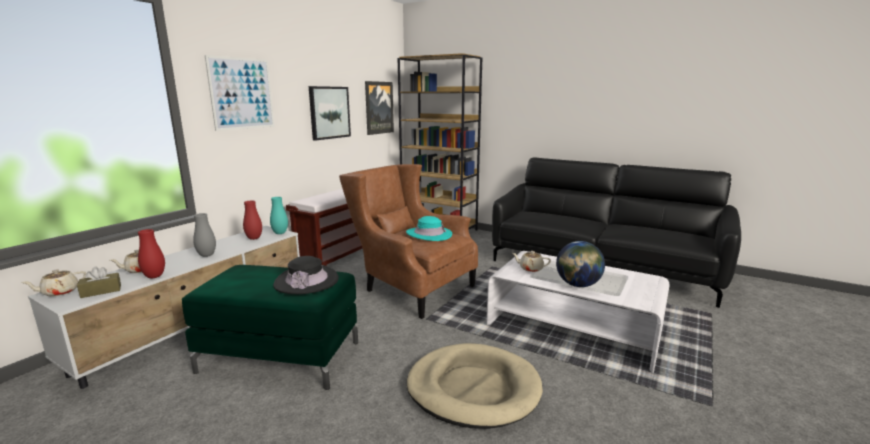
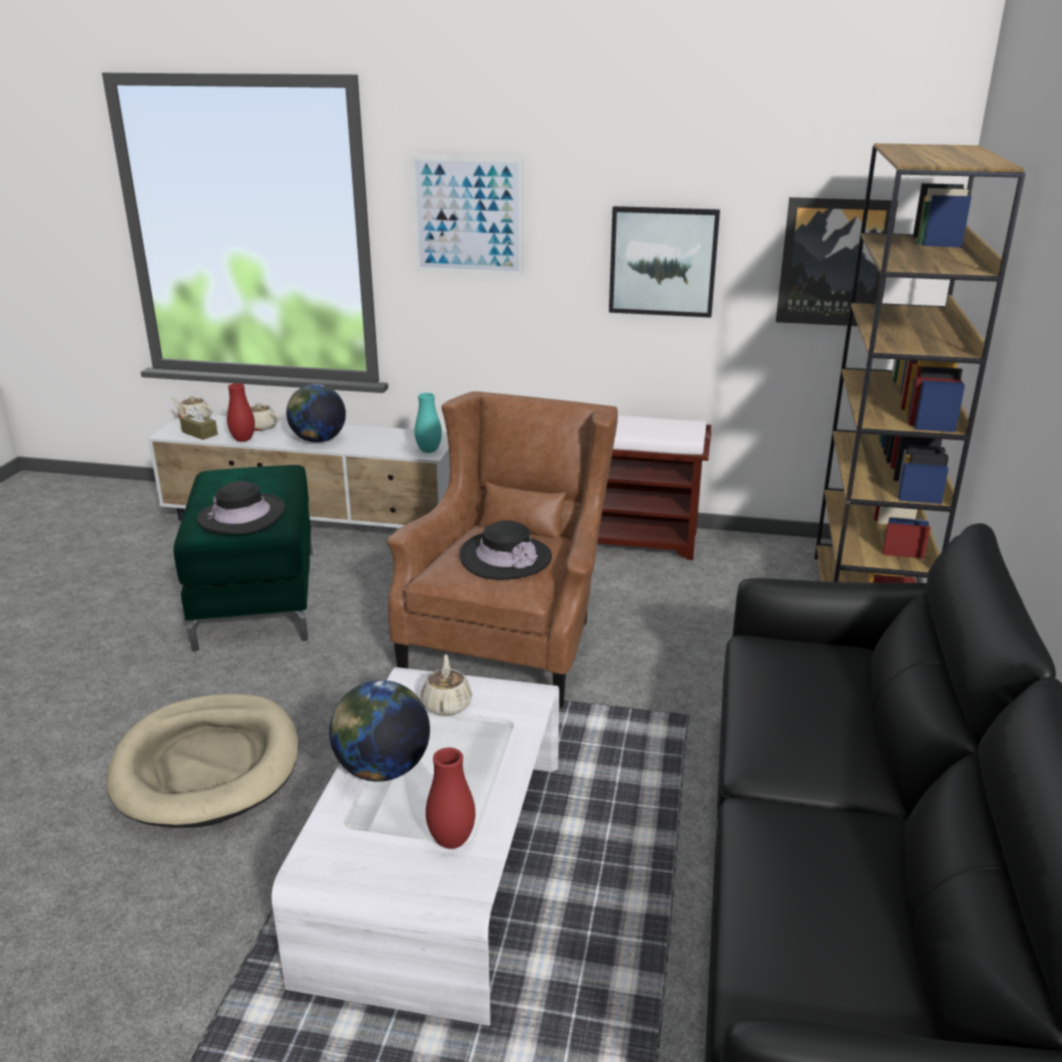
camera: 70 degrees right, 10 degrees up
(207, 255) = (318, 440): grey vase -> globe
(254, 238) = (396, 443): red vase -> red vase (451, 841)
(429, 234) = (505, 558): turquoise hat -> black hat

